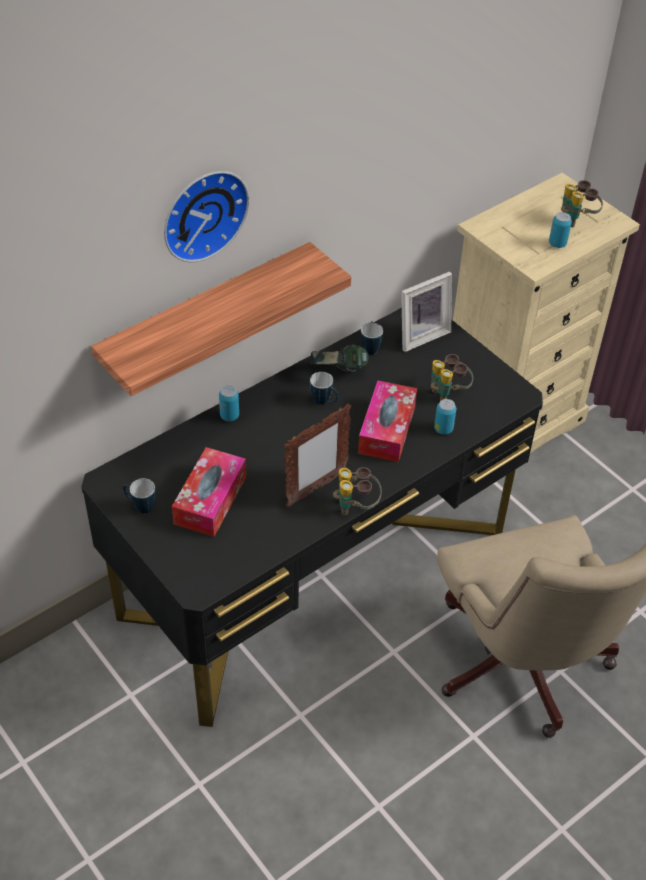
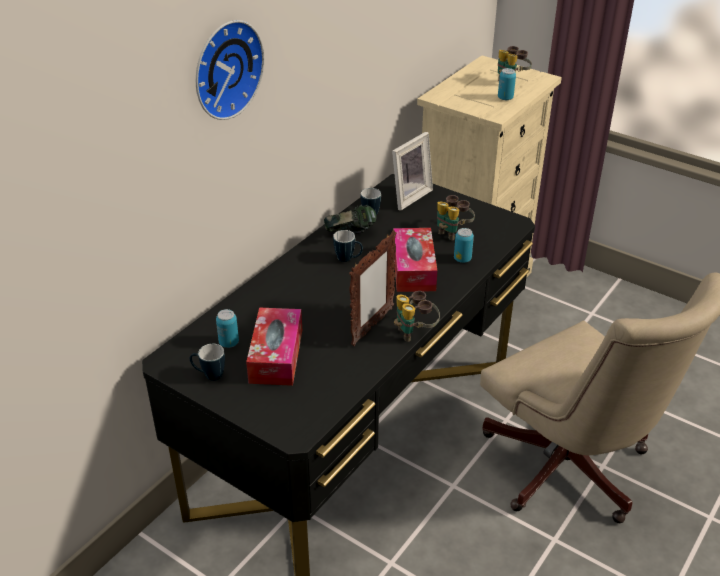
camera: 15 degrees left, 10 degrees down
(207, 319) = (234, 188): shelf -> none
(229, 416) = (265, 286): can -> can (229, 343)

